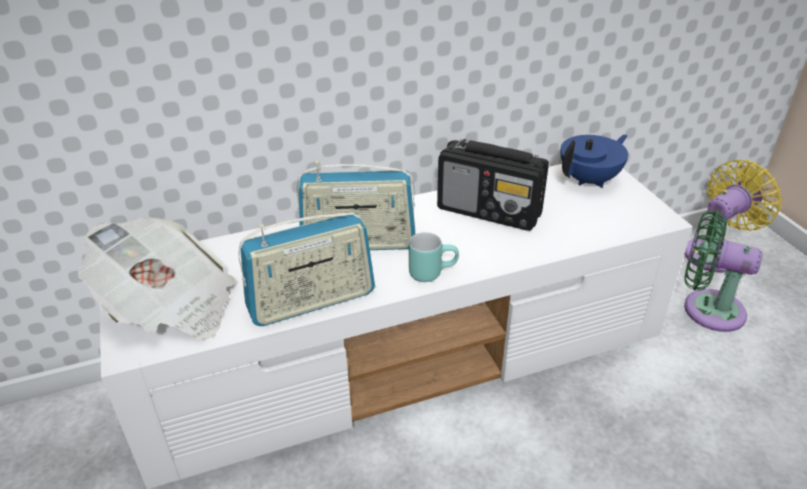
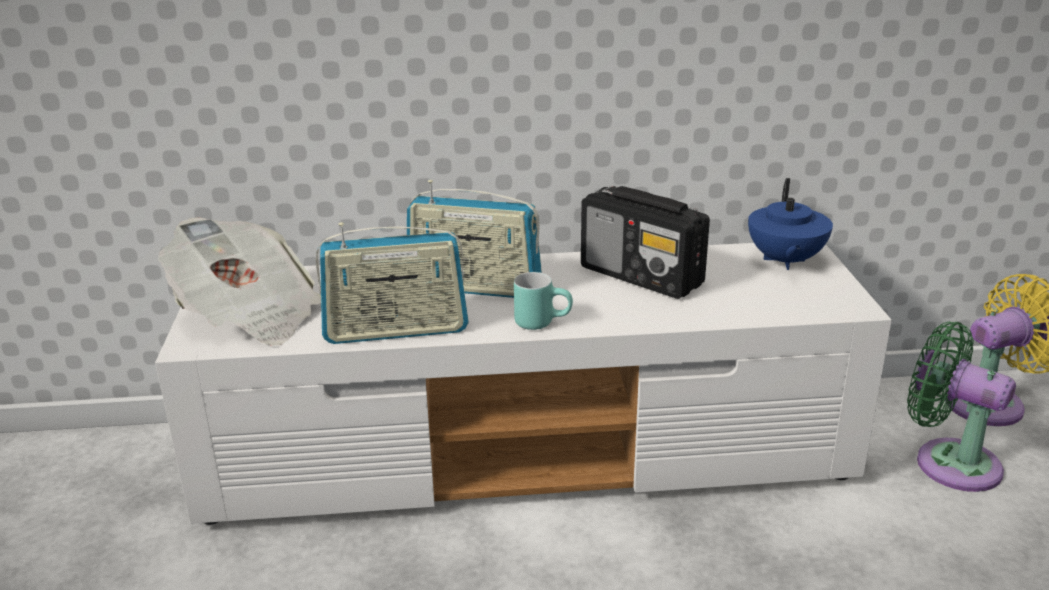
camera: 15 degrees right, 10 degrees down
(590, 180) = (784, 261): blue teapot -> blue teapot turned 120 degrees clockwise

